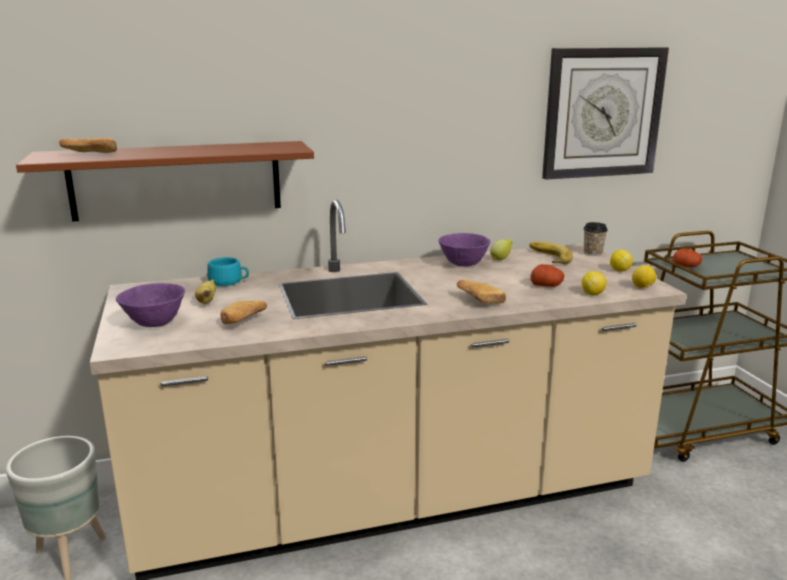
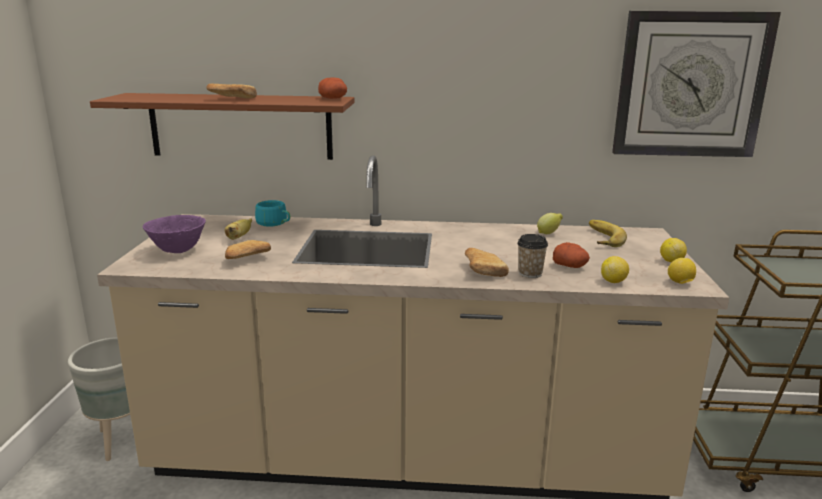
camera: 20 degrees right, 0 degrees up
(89, 155) = (157, 97): bread -> bread (231, 99)
(463, 265) = (503, 234): purple bowl -> none
(593, 253) = (657, 239): cup -> cup (530, 273)
(686, 266) = (780, 269): potato -> potato (334, 99)

